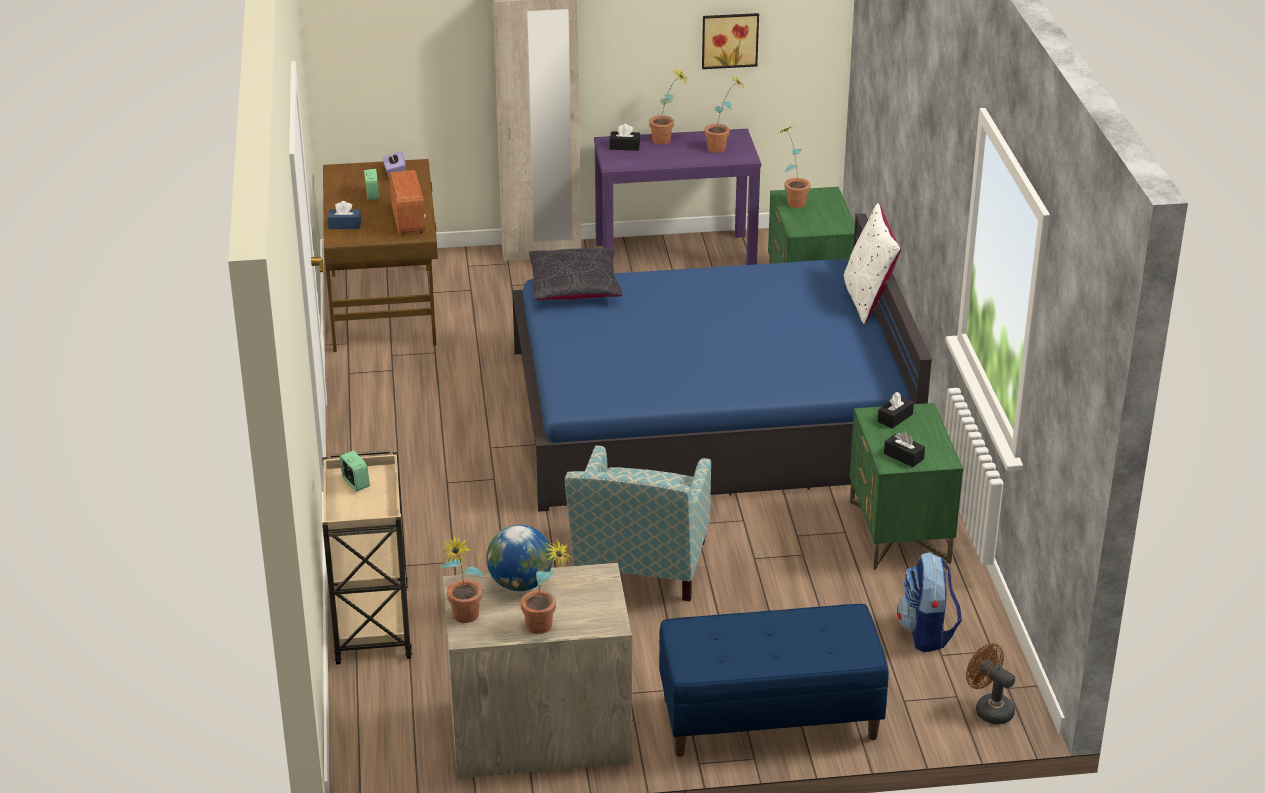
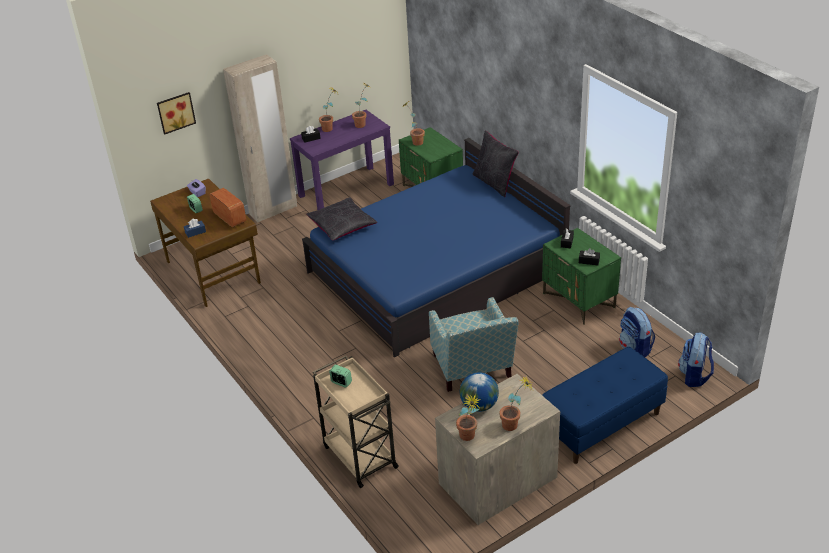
camera: 25 degrees left, 5 degrees up
(729, 39) = (349, 63): picture -> picture (175, 112)
(868, 299) = (494, 183): white pillow -> black pillow
(989, 709) = (694, 376): brown fan -> backpack

